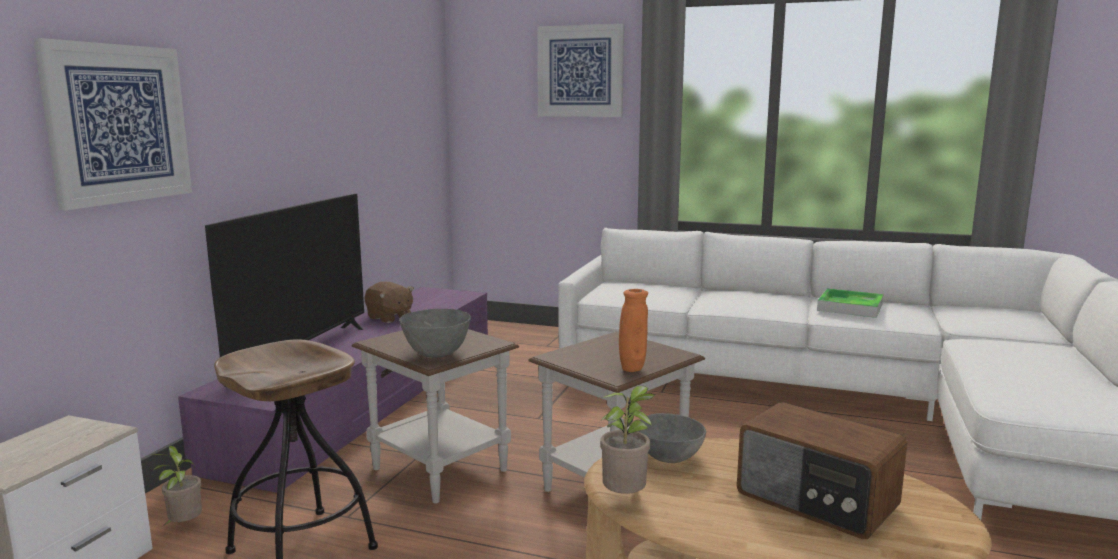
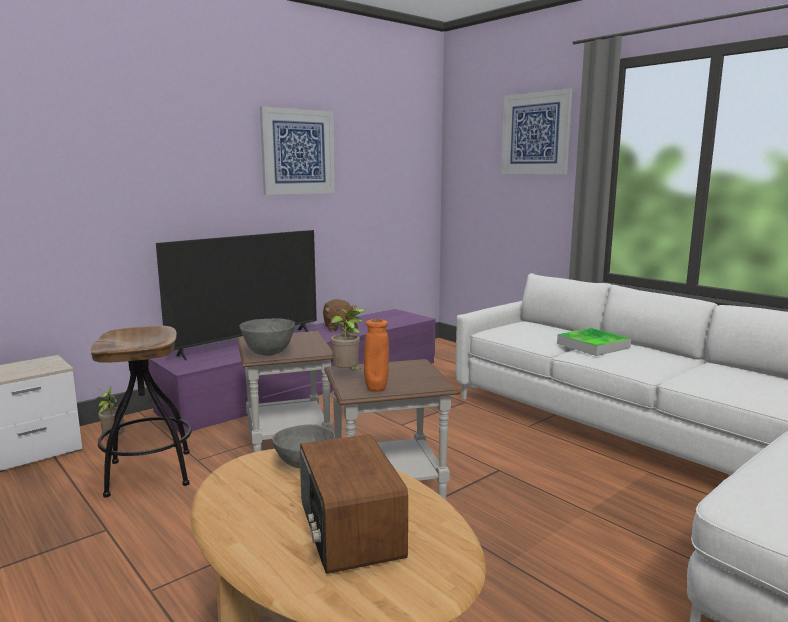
camera: 30 degrees right, 0 degrees up
(118, 124) = (111, 173): picture -> picture (298, 152)
(626, 499) = (220, 483): potted plant -> potted plant (348, 374)
(850, 307) = (721, 377): tray -> tray (593, 345)

